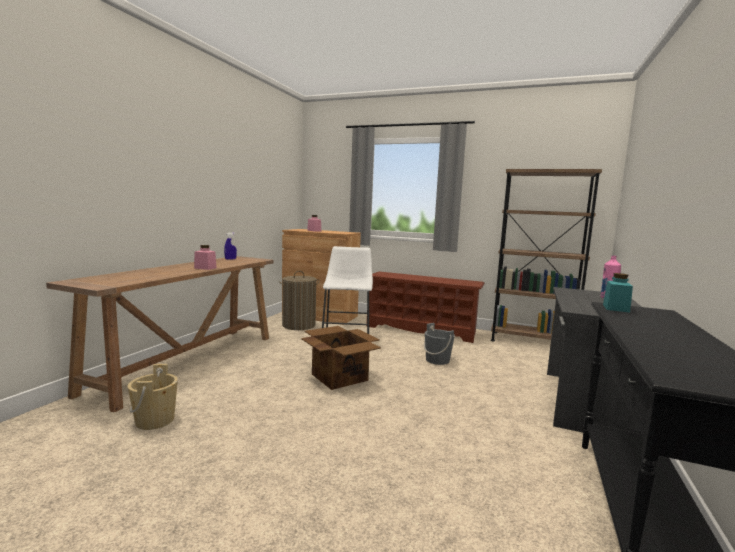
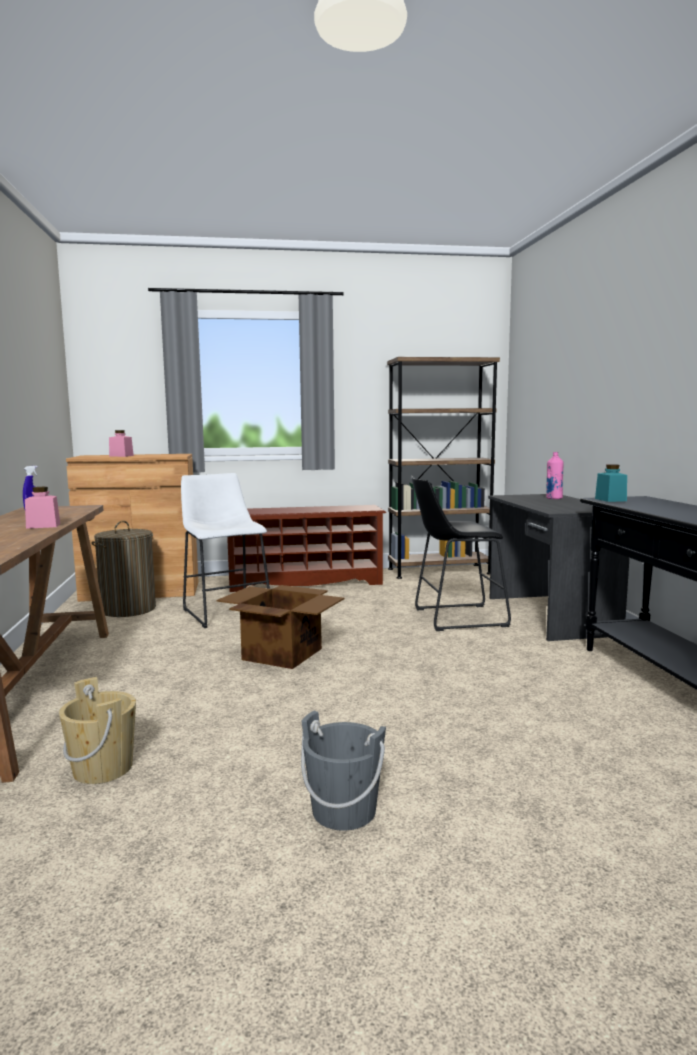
camera: 30 degrees left, 0 degrees up
(437, 360) = (368, 610): grey bucket -> grey bucket (344, 811)
(495, 383) = (454, 618): none -> black stool

